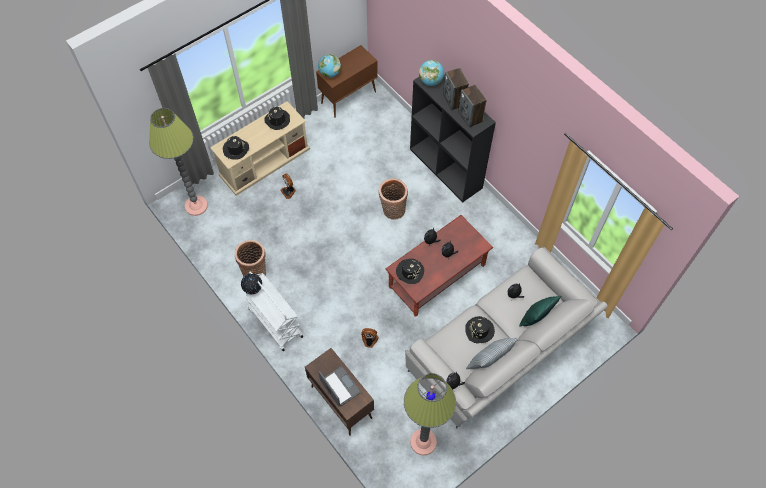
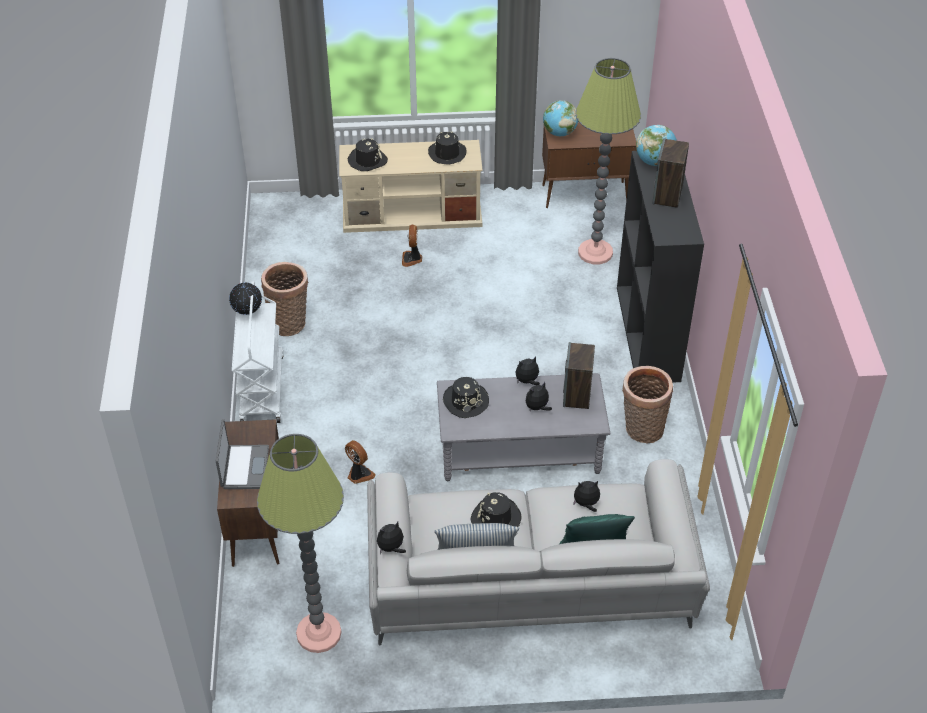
camera: 35 degrees right, 15 degrees down
(196, 206) = (287, 220): floor lamp -> floor lamp (595, 252)
(392, 211) = (527, 346): basket -> basket (641, 429)
(437, 276) = (519, 450): brown coffee table -> grey coffee table
(470, 117) = (672, 223): speaker -> speaker (577, 395)

